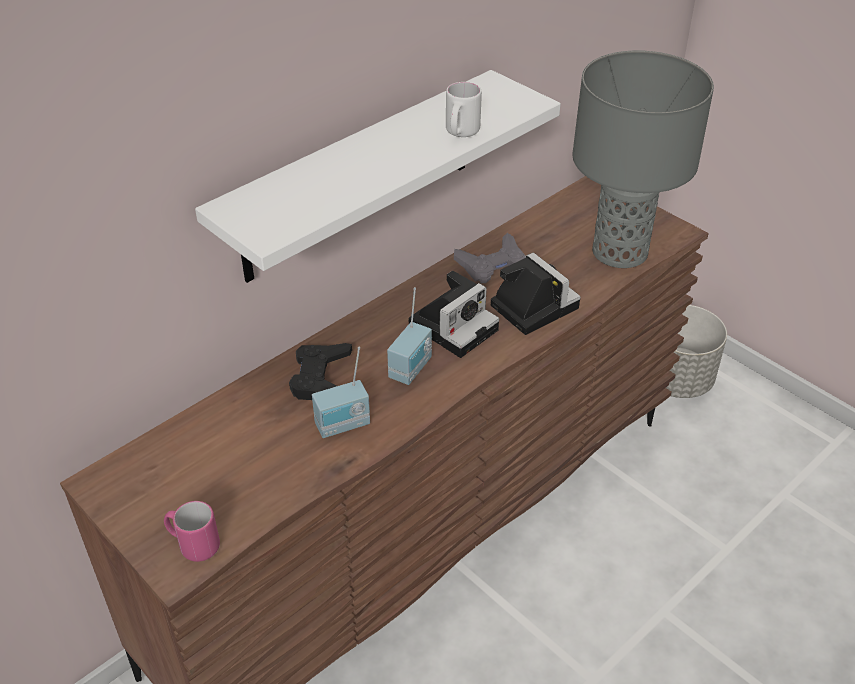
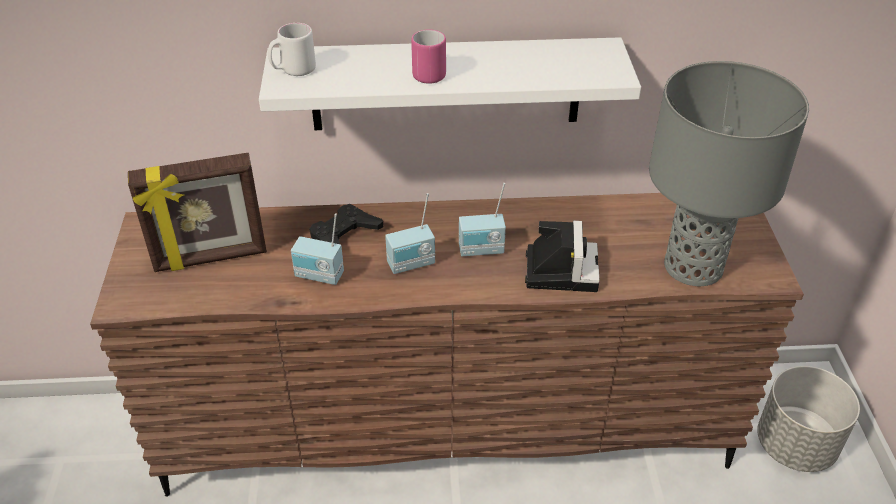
camera: 40 degrees right, 0 degrees up
(193, 545) = (145, 295): pink mug -> pink mug (426, 73)
(217, 471) = (211, 258): none -> picture frame
(454, 325) = (481, 250): camera -> radio
(460, 133) = (519, 75): white mug -> white mug (293, 71)
(492, 264) = (568, 221): grey game controller -> none

